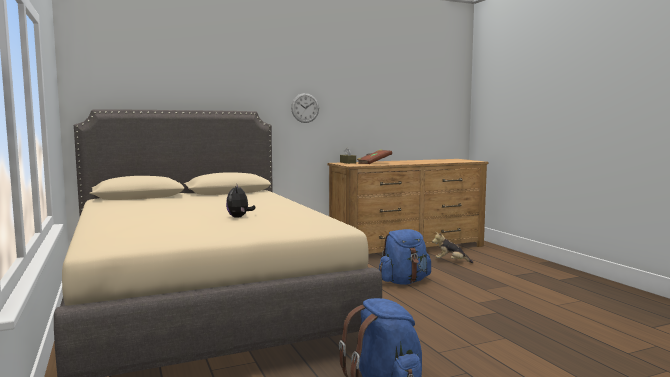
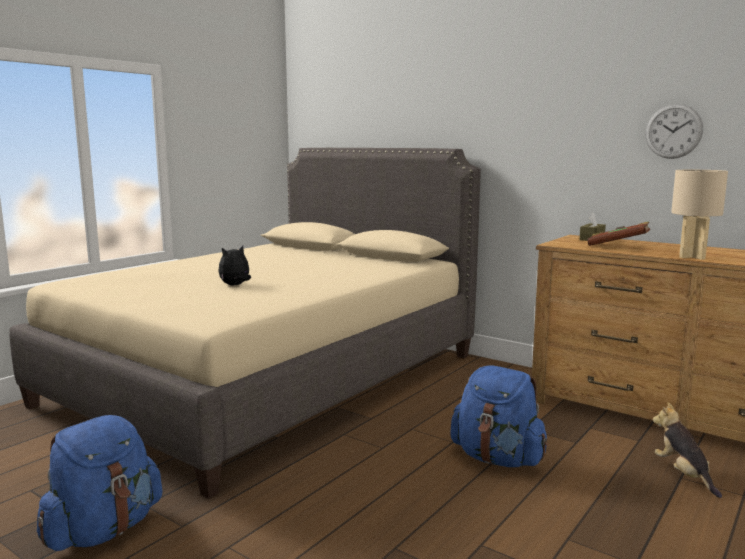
camera: 60 degrees right, 5 degrees up
(305, 108) = (540, 142): wall clock -> wall clock (673, 131)
(414, 163) = (691, 257): none -> beige table lamp

